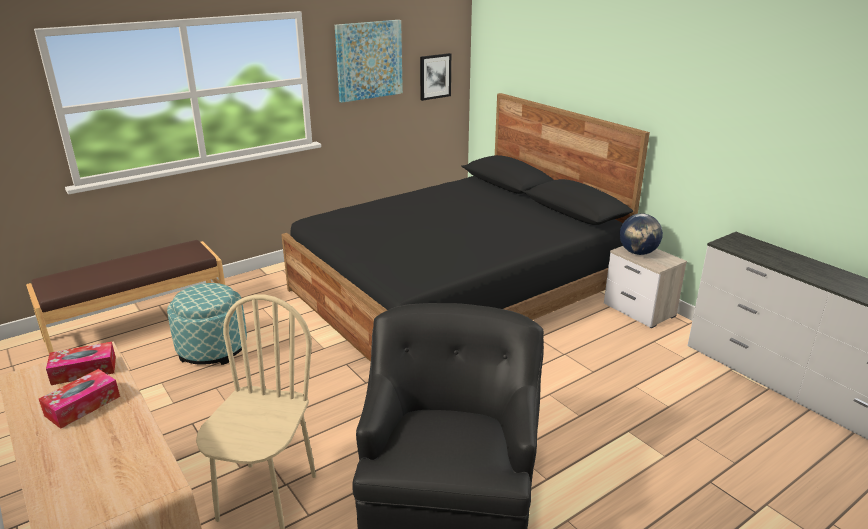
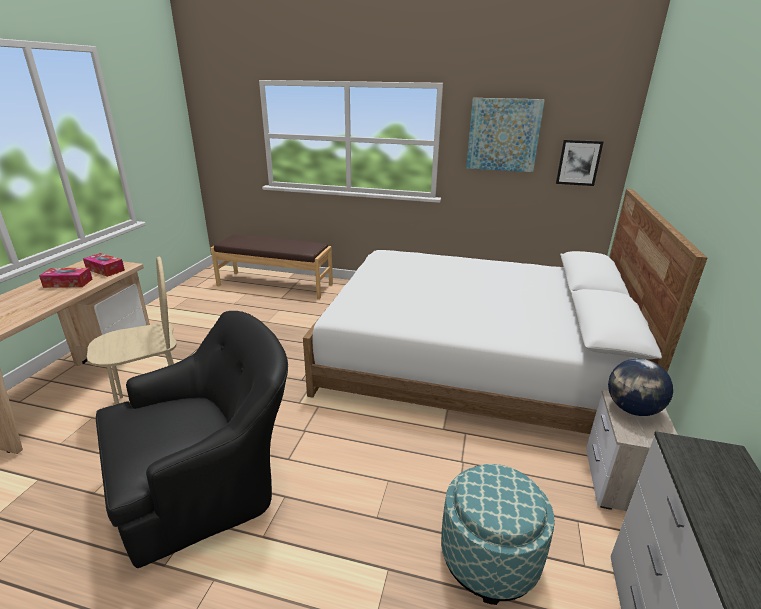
camera: 50 degrees right, 0 degrees up
(212, 349) = (277, 313): ottoman -> ottoman (489, 557)
(457, 291) = (470, 360): black bed -> white bed

